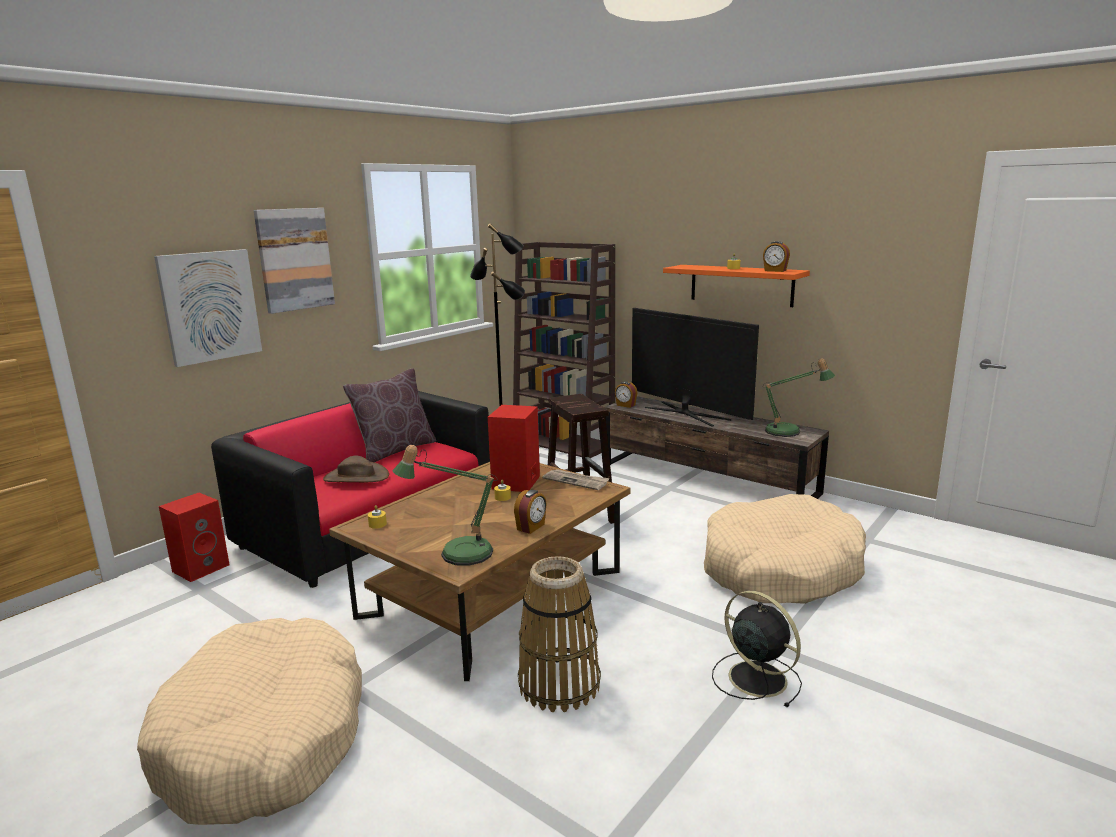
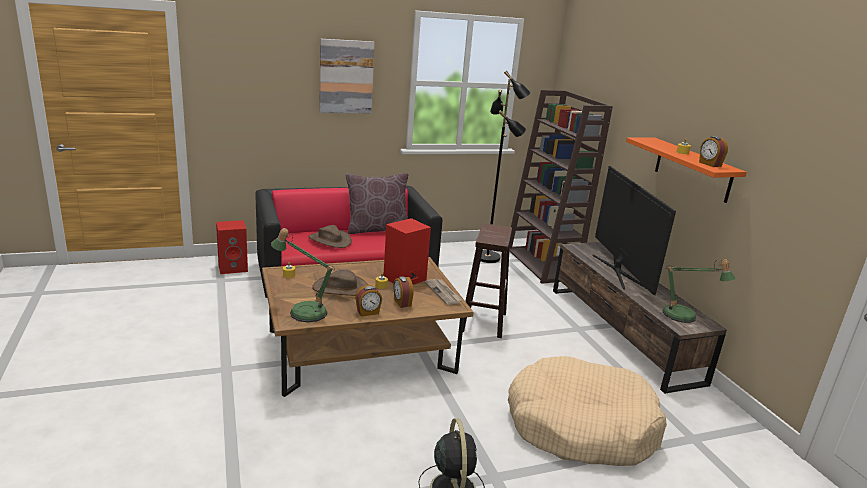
camera: 30 degrees right, 5 degrees up
(210, 306) = (278, 100): picture -> none
(264, 739) = (160, 376): beige dog bed -> none
(462, 515) = (341, 288): none -> brown hat
(559, 684) = (328, 425): basket -> none
(625, 405) = (579, 248): alarm clock -> alarm clock (402, 303)

